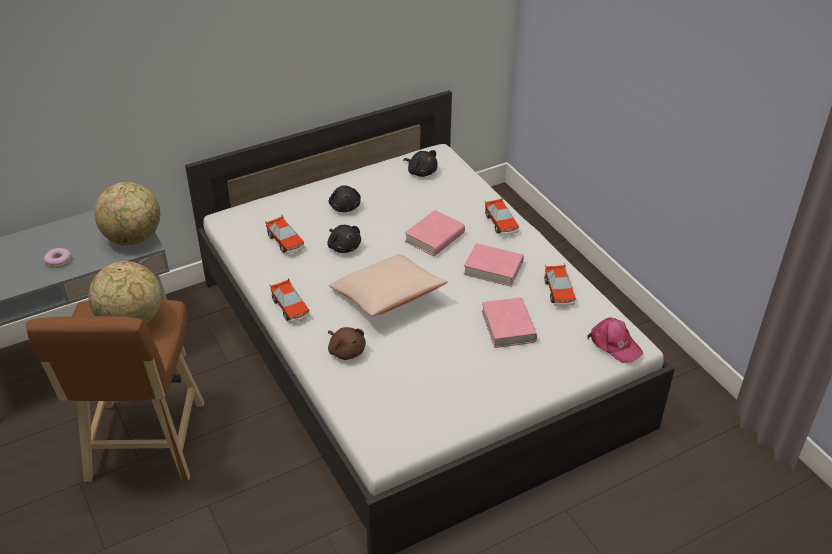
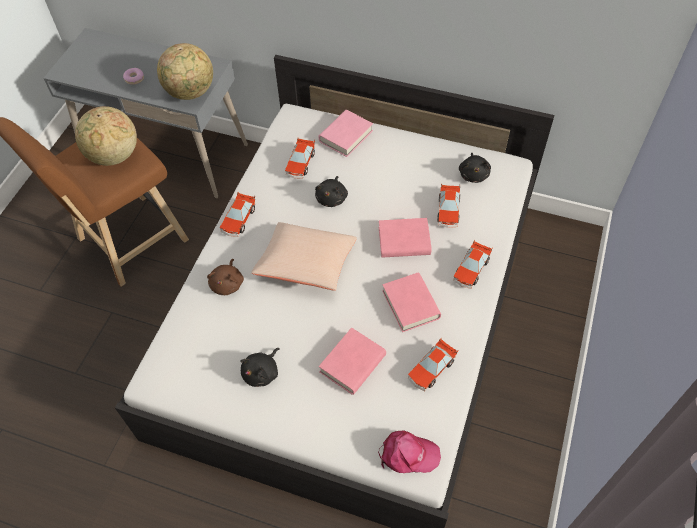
camera: 50 degrees right, 15 degrees up
(294, 204) = (346, 136): none -> pink book
(345, 207) = (377, 164): black plush toy -> black plush toy (262, 372)
(436, 202) = (448, 211): none -> toy car
(614, 344) = (408, 454): pink cap -> pink cap turned 90 degrees counterclockwise

